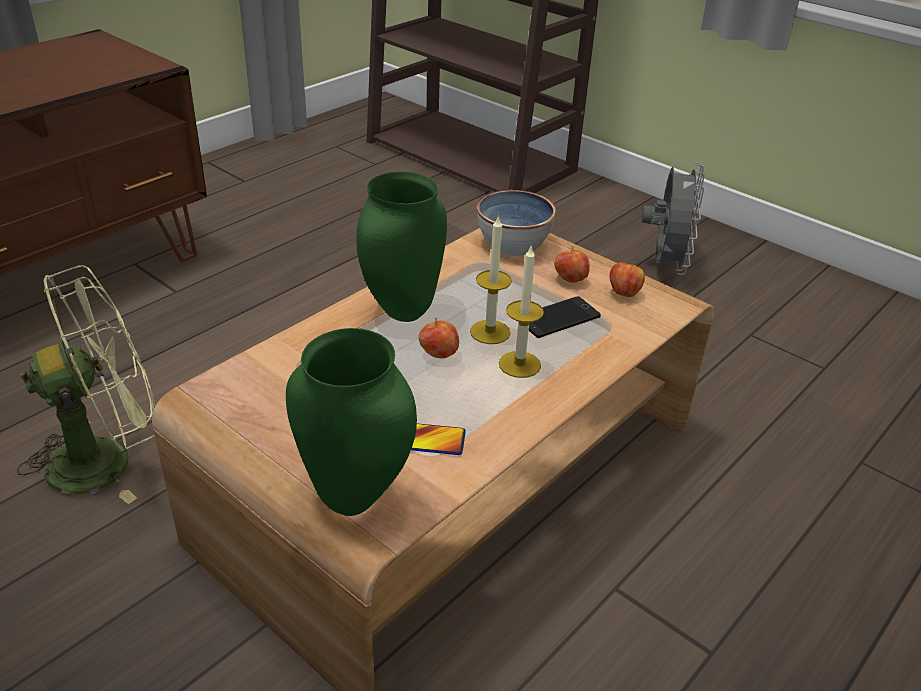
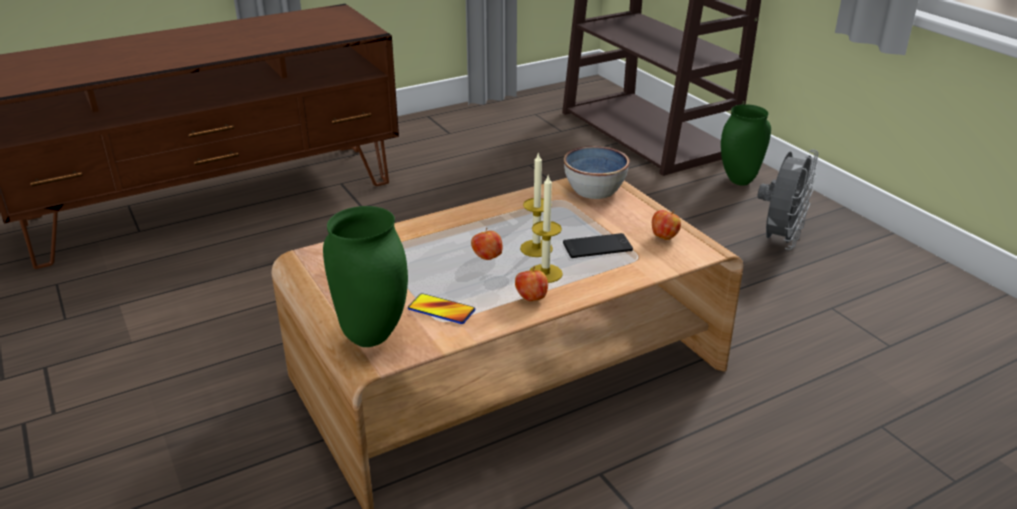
camera: 20 degrees right, 5 degrees down
(107, 458) = (265, 312): green fan -> none
(401, 311) = (477, 225): green vase -> green vase (738, 180)
(570, 280) = (625, 221): apple -> apple (531, 298)

